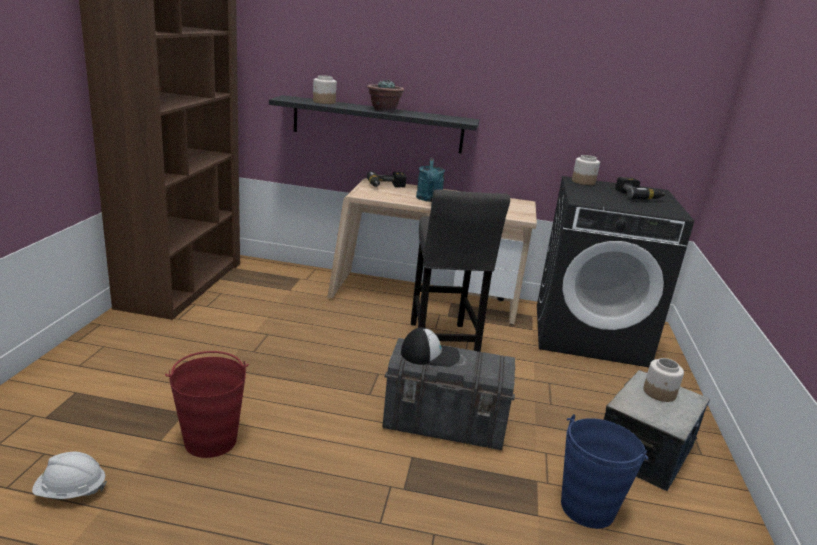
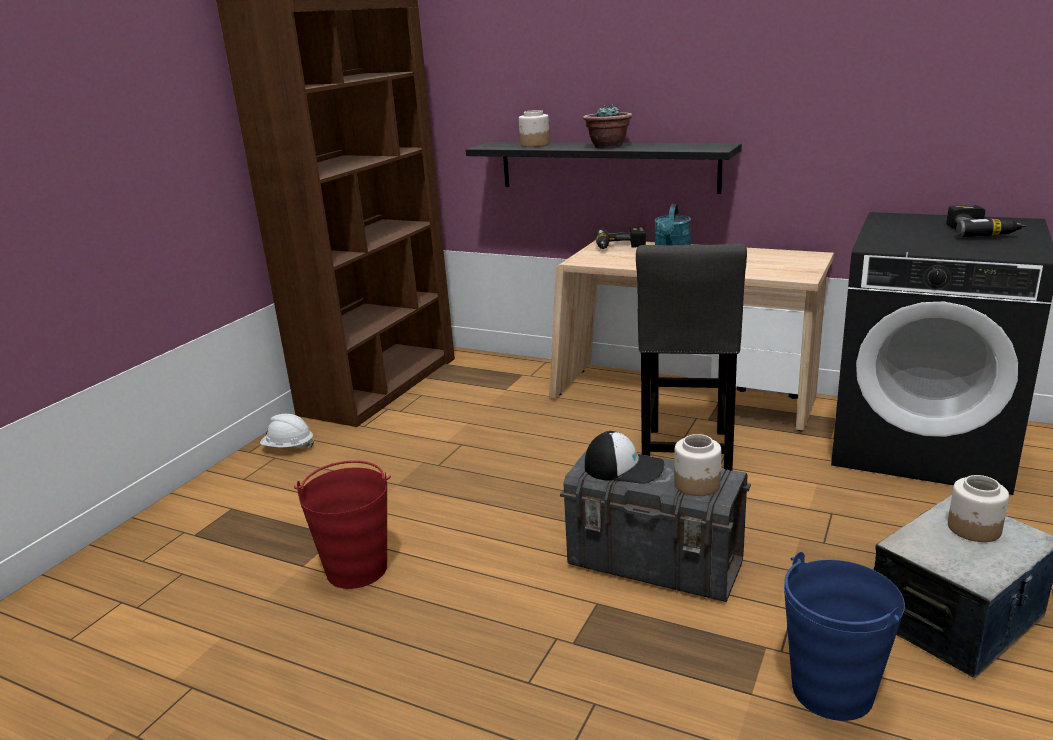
camera: 20 degrees right, 0 degrees up
(71, 491) = (196, 616): white hard hat -> white hard hat (288, 447)
(583, 182) = (899, 218): jar -> jar (697, 484)

